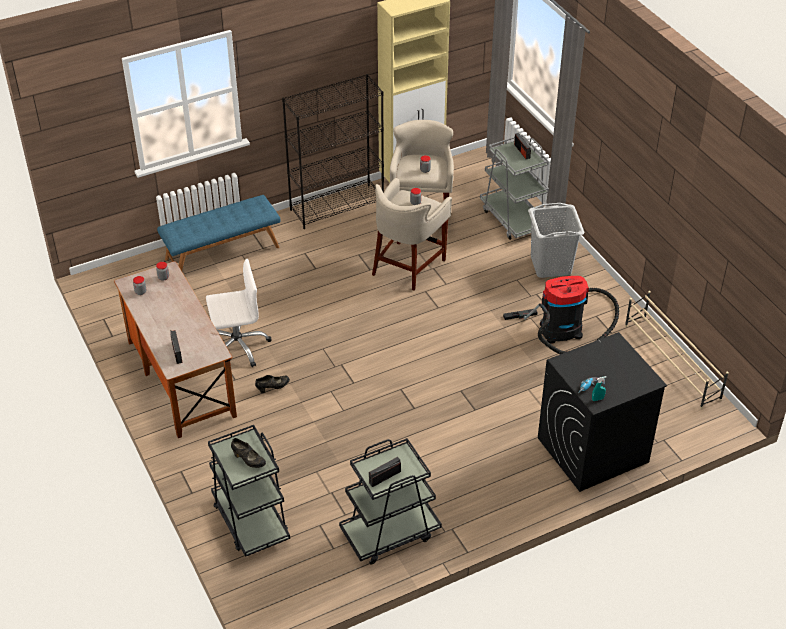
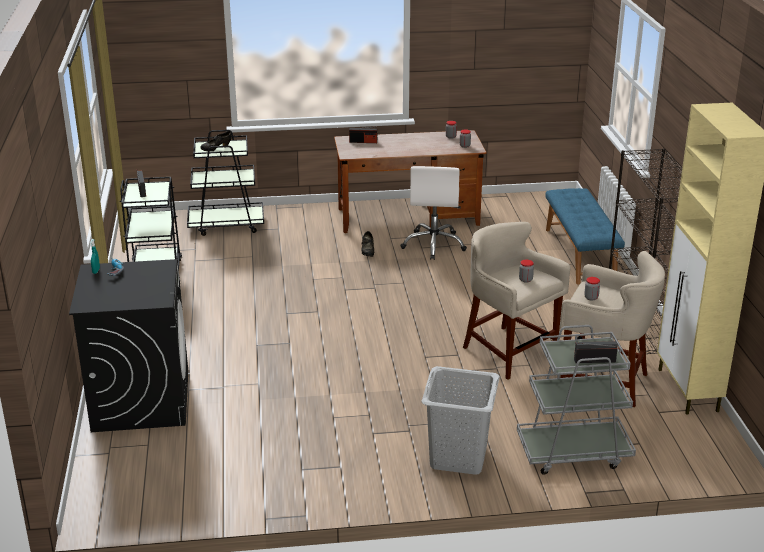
camera: 110 degrees right, 15 degrees down
(565, 329) = (333, 435): vacuum cleaner -> none
(672, 362) = (216, 503): beige shoe rack -> none

